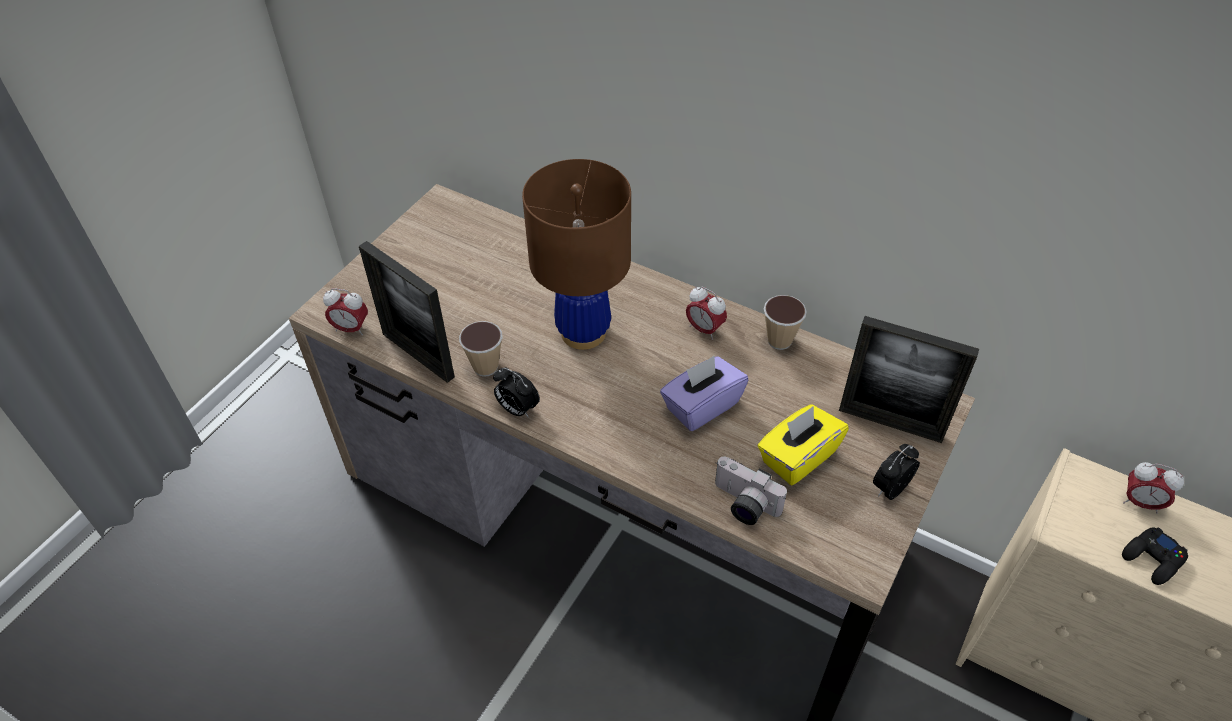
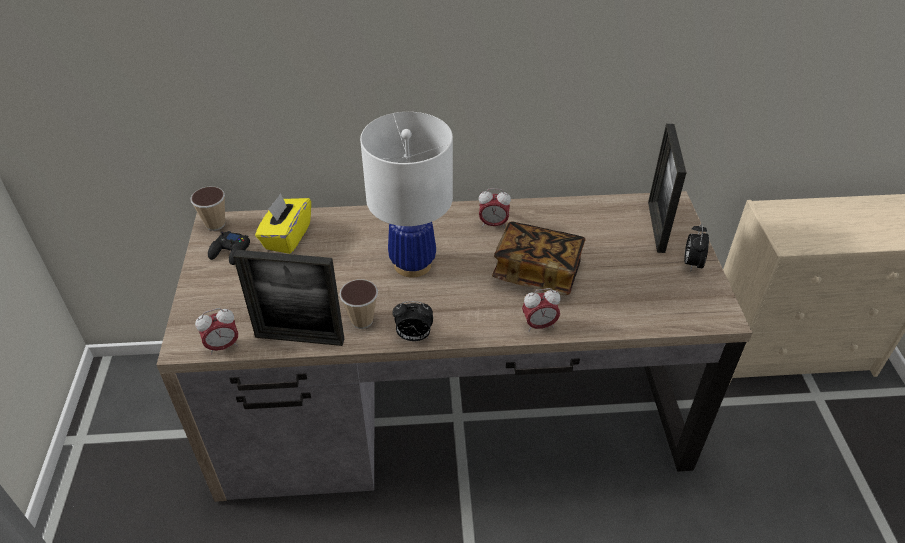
camera: 35 degrees left, 5 degrees down
(583, 333) = (413, 264): brown table lamp -> white table lamp
(701, 406) = (537, 272): purple tissue box -> book
(743, 504) = (620, 318): camera -> none
(779, 340) = (547, 210): cup -> cup (215, 224)
(797, 457) = (624, 273): yellow tissue box -> yellow tissue box (287, 237)
(890, 422) = (656, 226): picture frame -> picture frame turned 105 degrees clockwise
(1140, 502) = (808, 210): alarm clock -> alarm clock (539, 325)
(1152, 559) = (841, 236): black game controller -> black game controller (230, 252)

